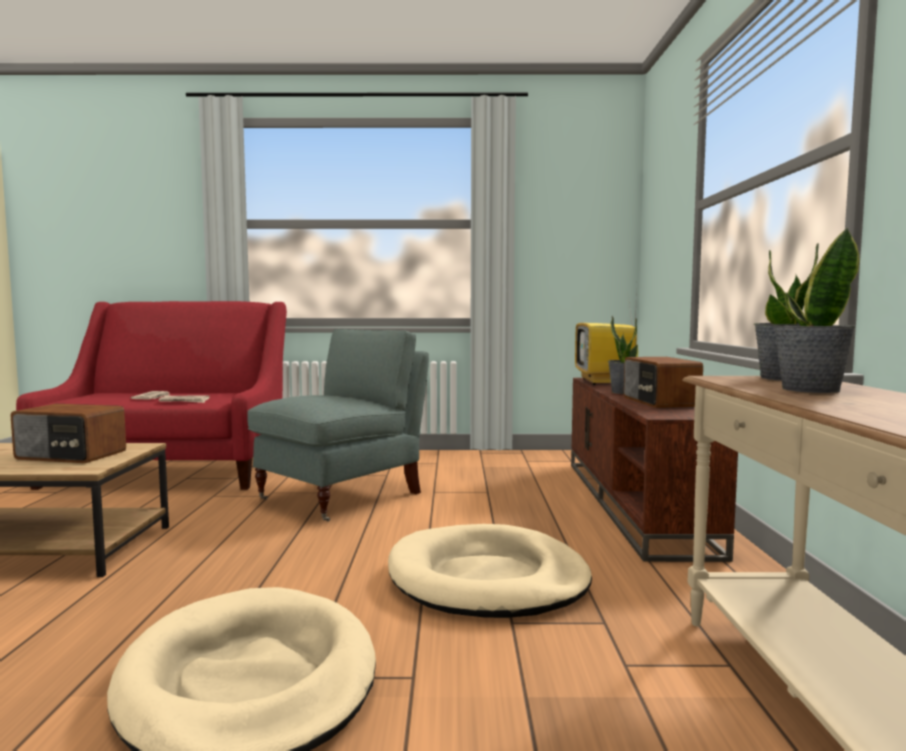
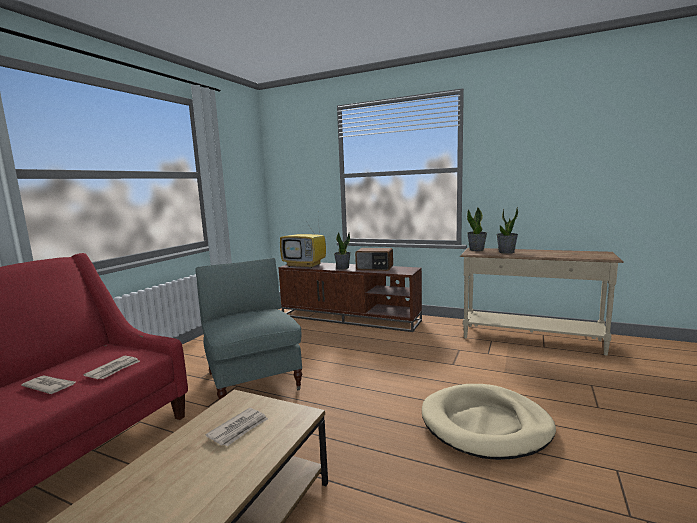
camera: 65 degrees left, 5 degrees up
(70, 455) = (239, 429): radio -> newspaper
(487, 579) = (411, 361): beige dog bed -> none

